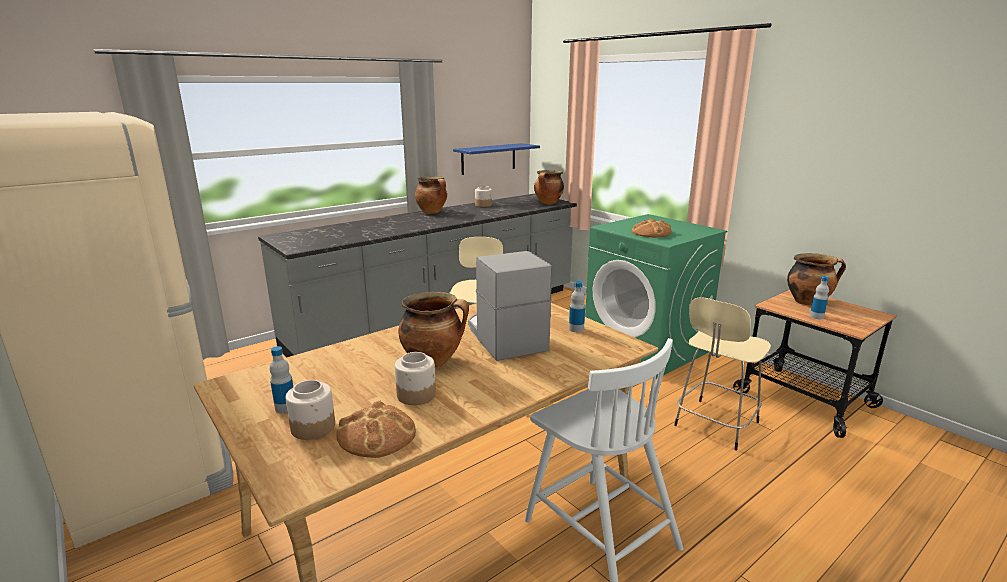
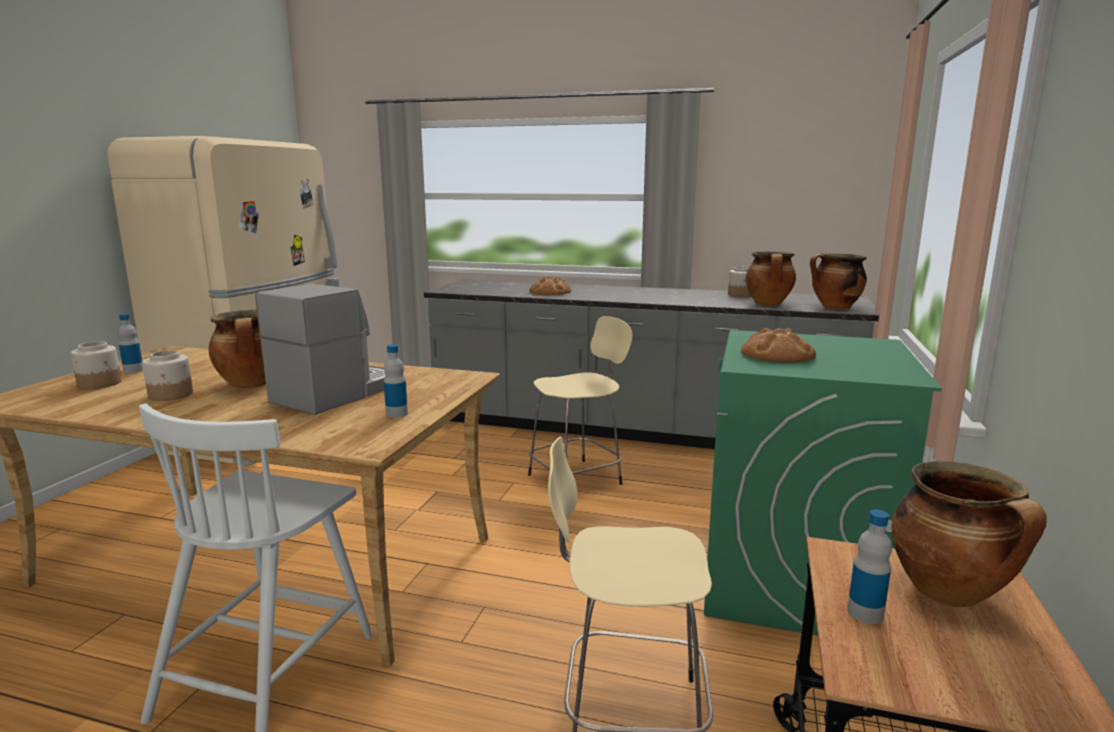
camera: 55 degrees right, 5 degrees down
(377, 434) = (89, 400): bread -> bread (550, 291)
(432, 212) = (657, 290): cooking pot -> cooking pot (769, 304)
(488, 158) = (797, 233): blue shelf -> none

